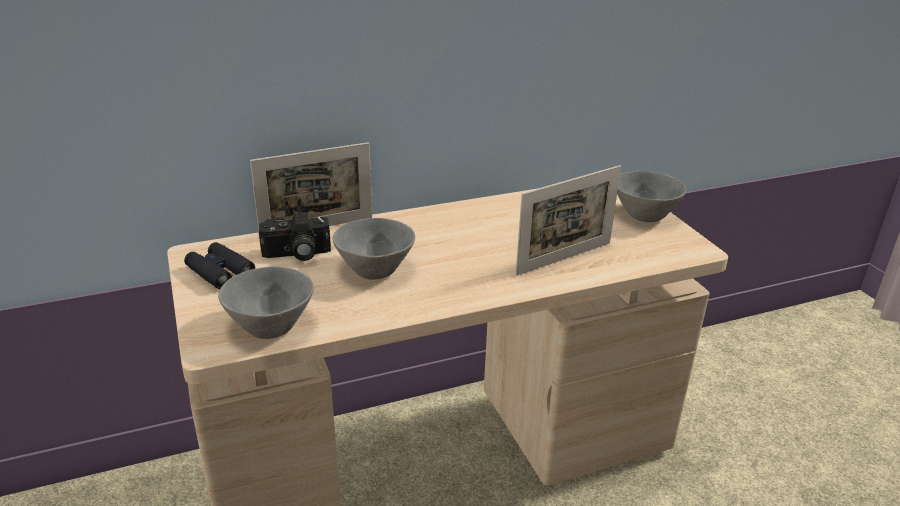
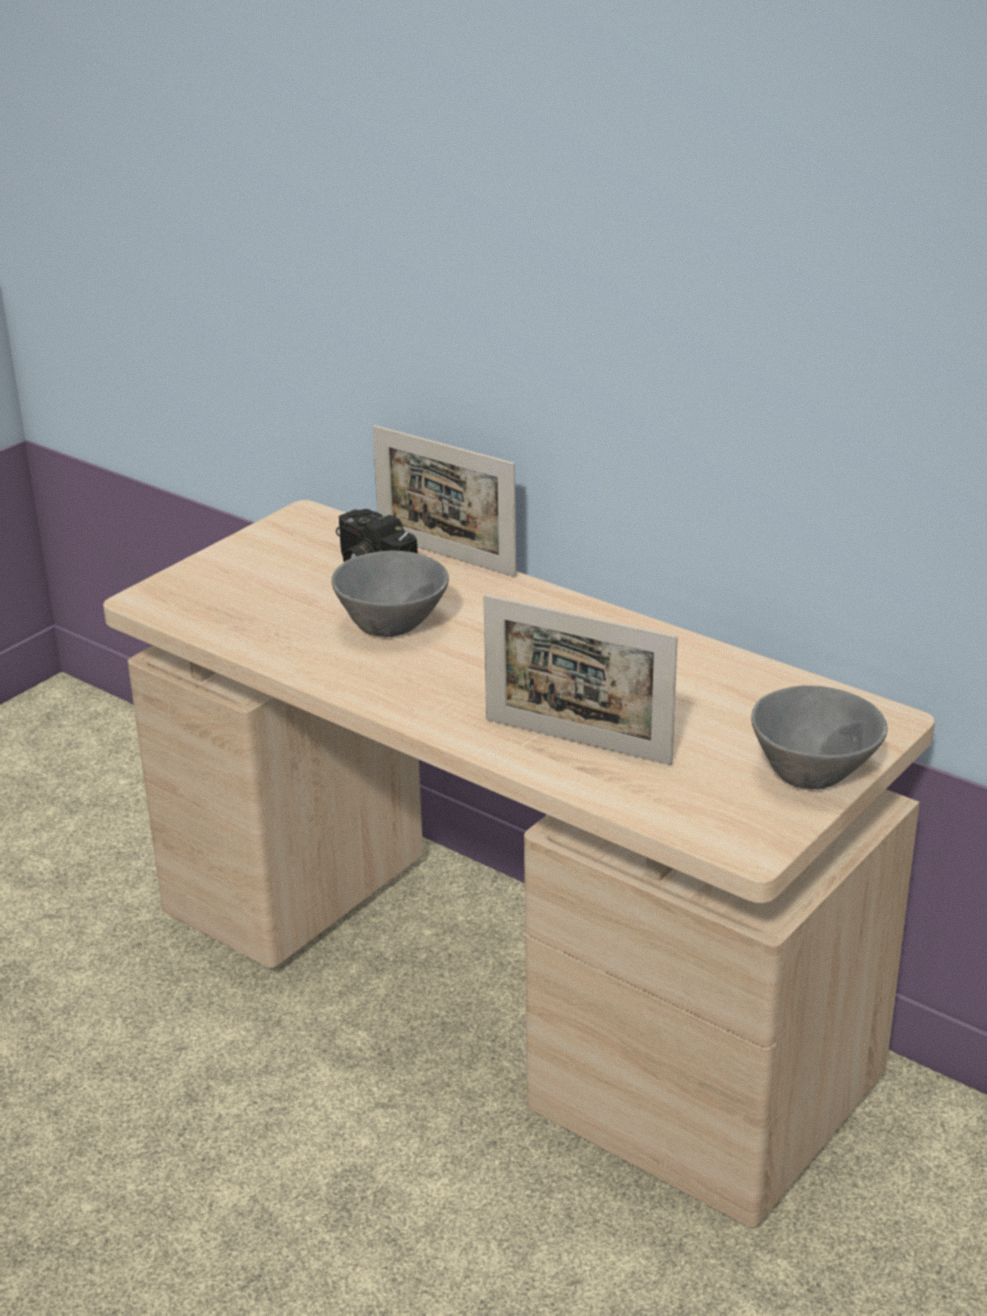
camera: 60 degrees right, 0 degrees up
(220, 272) = (283, 545): black binoculars -> none
(273, 324) = (216, 613): grey bowl -> none

